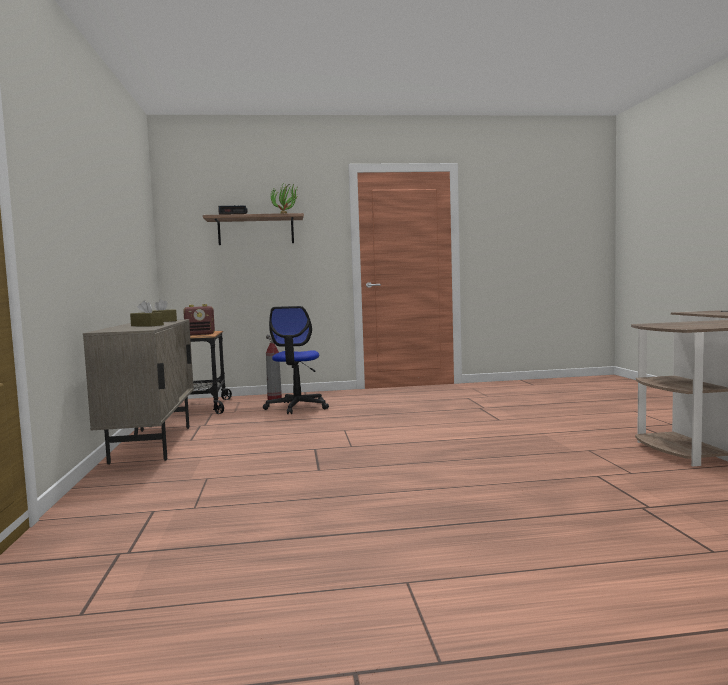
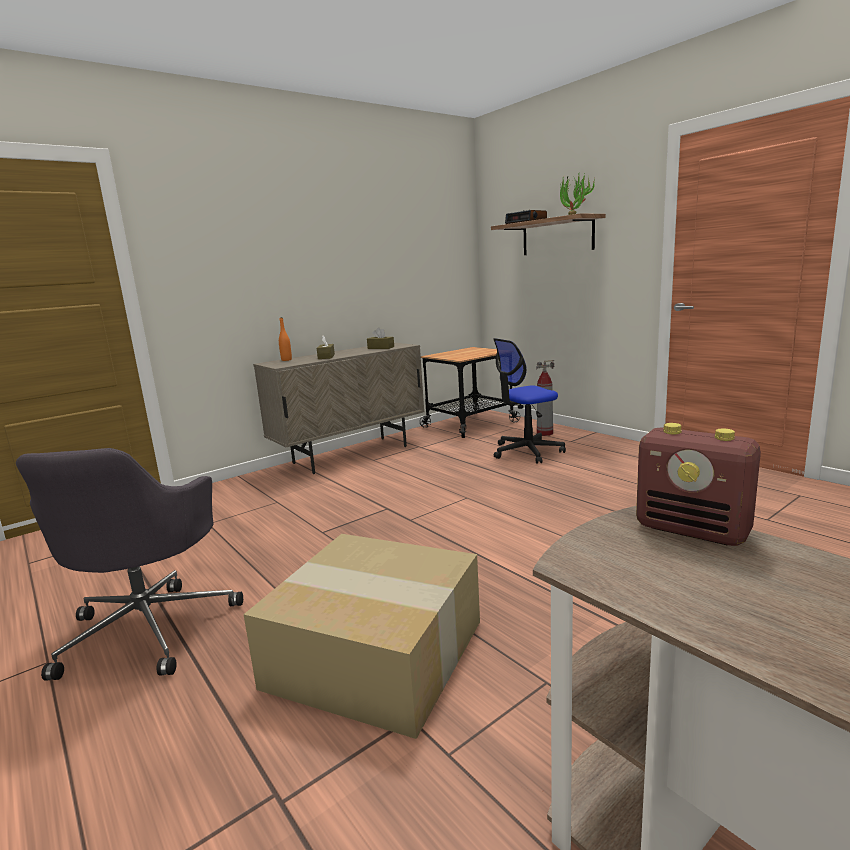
camera: 60 degrees right, 10 degrees up
(111, 329) = (286, 360): none -> orange bottle
(200, 334) = (466, 356): radio -> radio (693, 531)
(400, 537) = (150, 628): none -> grey office chair
(527, 476) = (372, 654): none -> cardboard box

